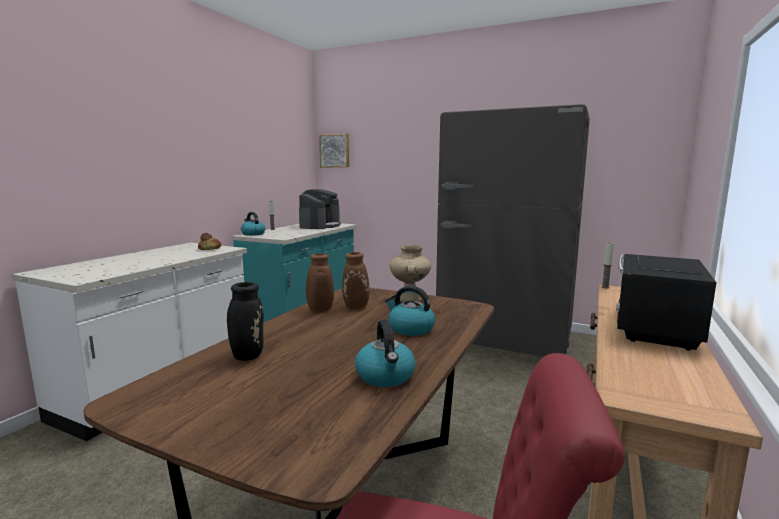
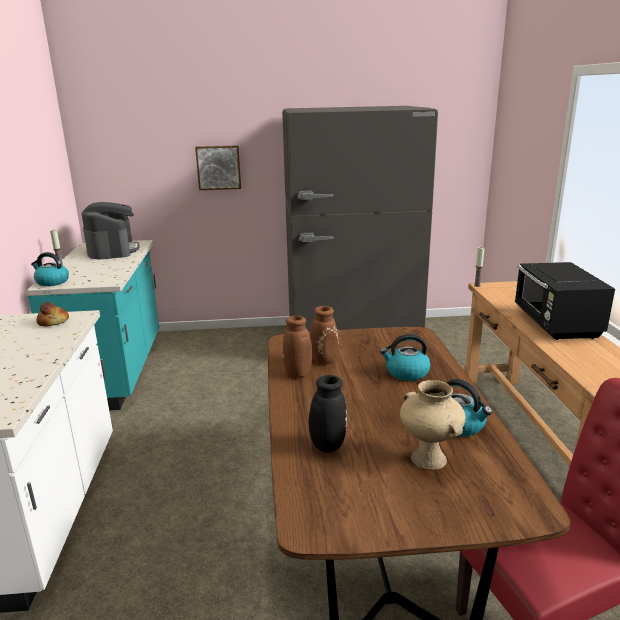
camera: 30 degrees left, 10 degrees up
(335, 151) = (99, 143): picture -> picture (218, 167)
(410, 299) = (355, 338): beige vase -> beige vase (430, 459)

